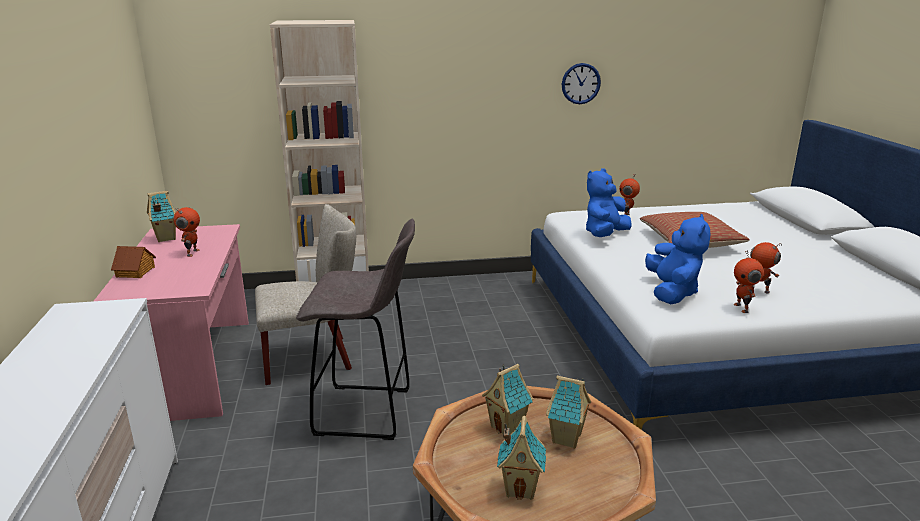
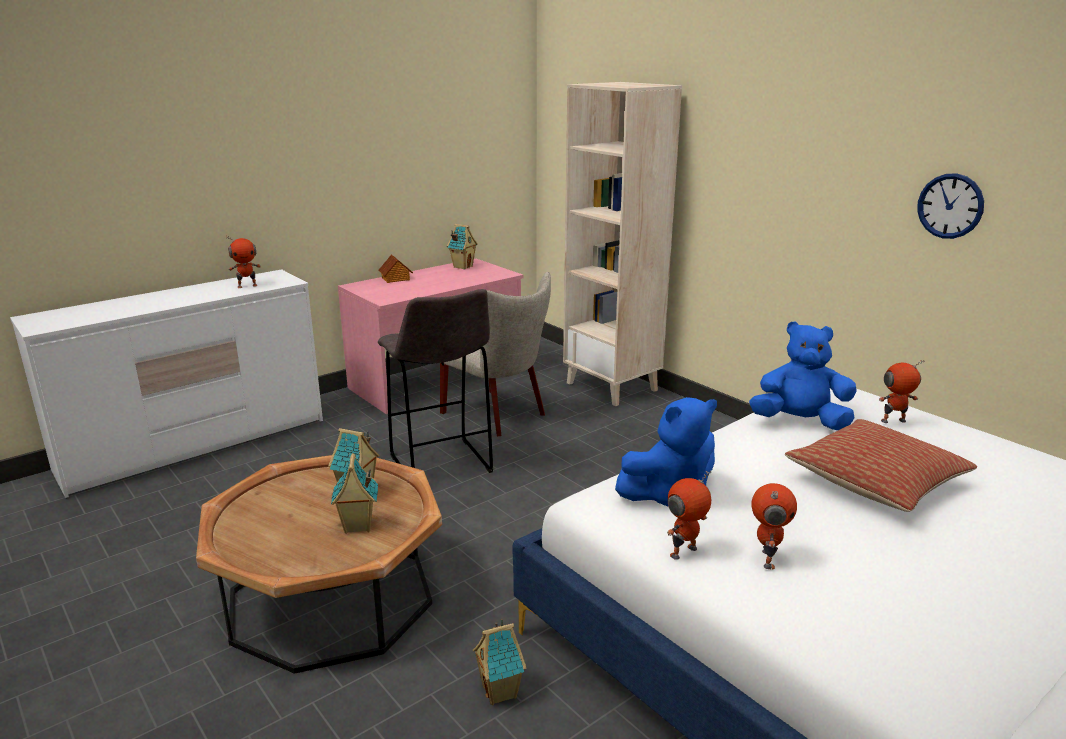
camera: 60 degrees right, 0 degrees up
(192, 253) = (446, 280): toy robot -> toy robot (247, 286)
(521, 489) = (269, 520): toy house -> toy house (501, 692)

